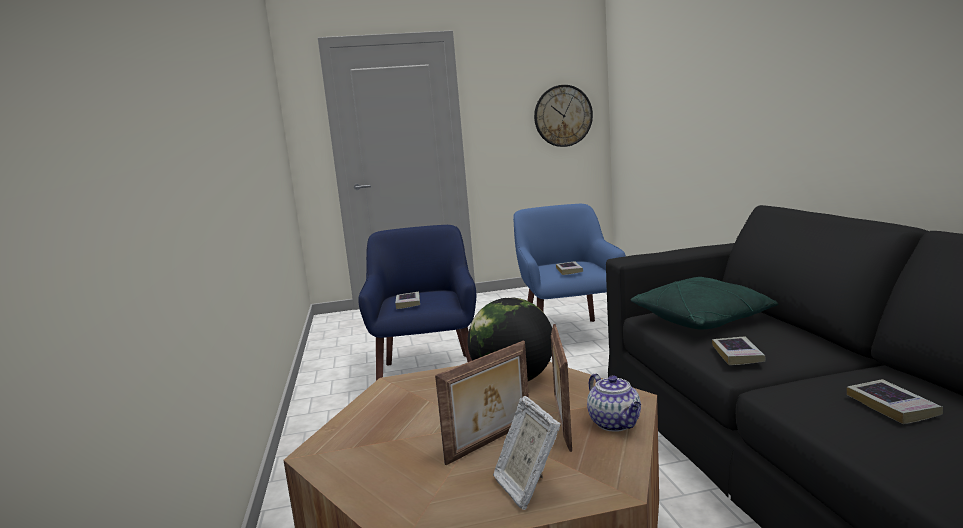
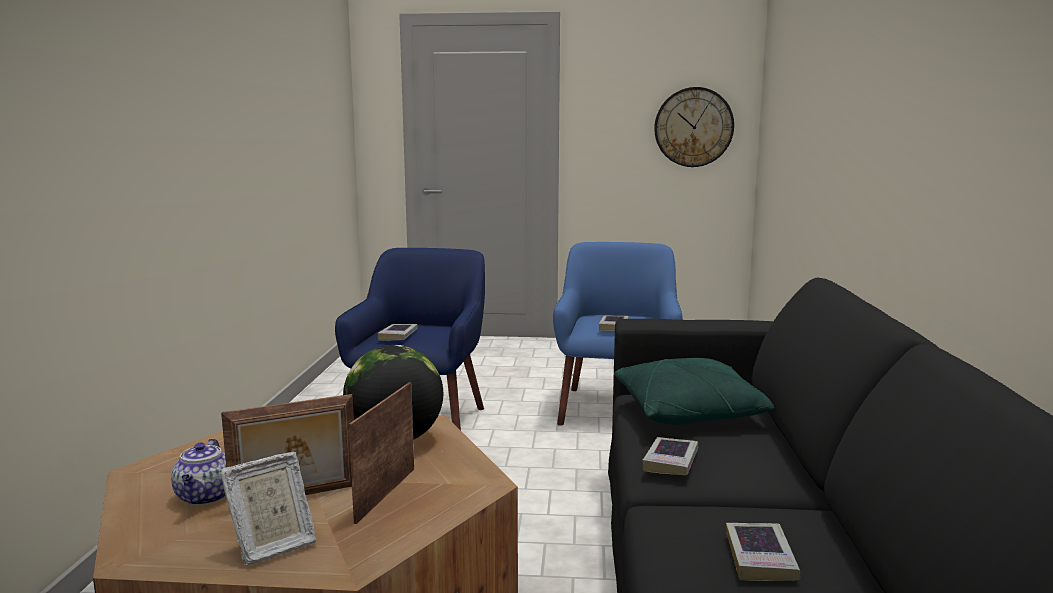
camera: 15 degrees right, 0 degrees up
(526, 487) = (272, 547): picture frame -> picture frame turned 120 degrees counterclockwise
(615, 424) = (434, 506): teapot -> teapot (205, 497)

